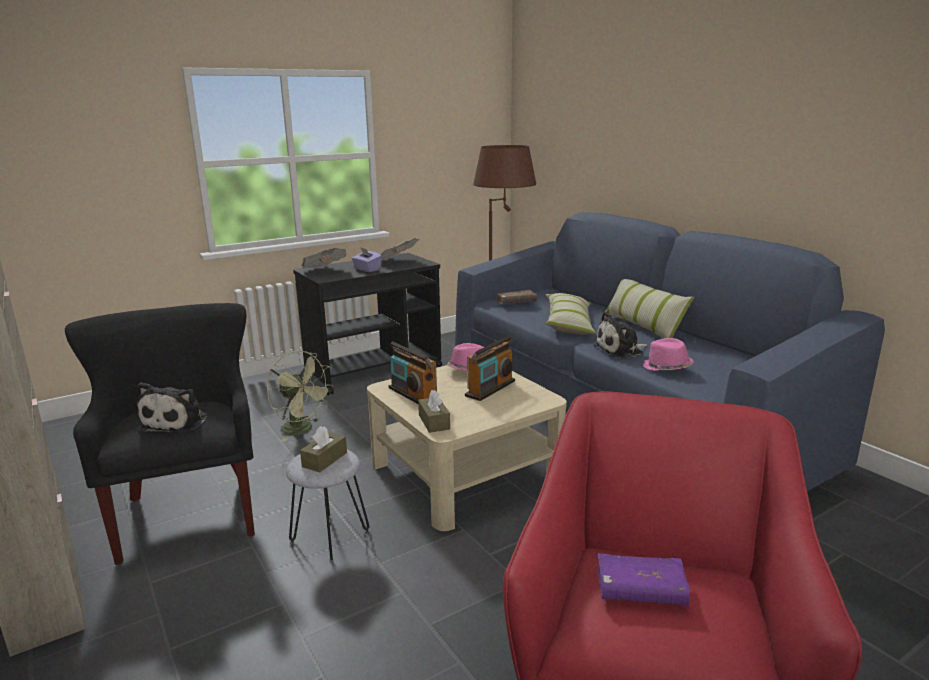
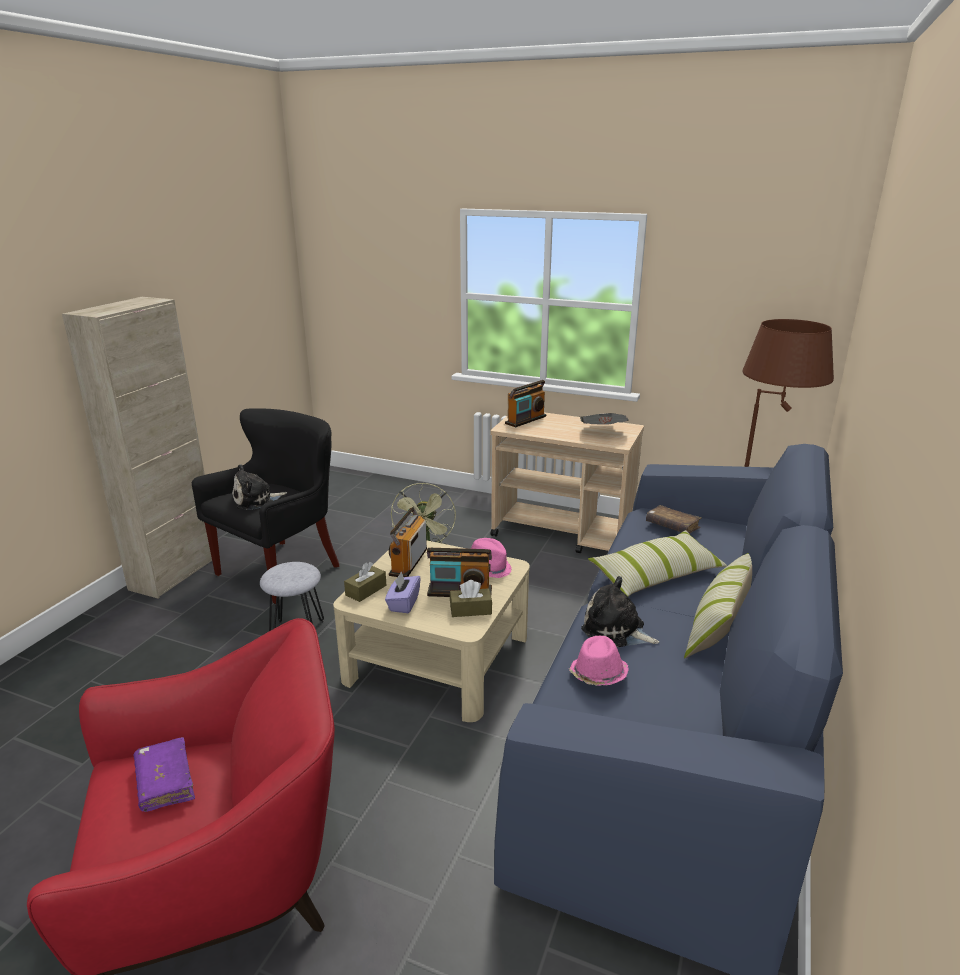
camera: 55 degrees right, 5 degrees up
(324, 271) = (525, 420): newspaper -> radio
(324, 460) = (289, 574): brown tissue box -> brown tissue box (470, 610)
(367, 269) = (557, 431): purple tissue box -> purple tissue box (403, 603)
(374, 371) = (563, 534): black cart -> beige cart

